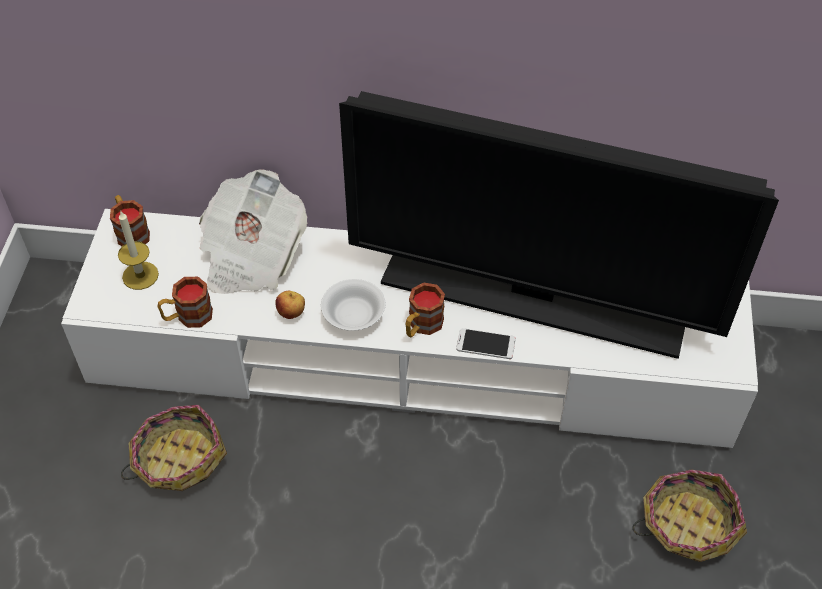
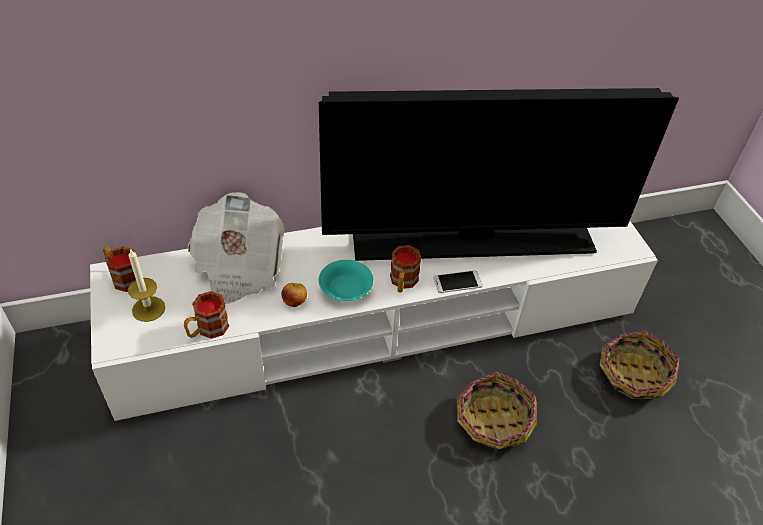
camera: 25 degrees left, 5 degrees down
(178, 458) = (226, 457): basket -> basket (492, 421)
(354, 315) = (346, 289): white bowl -> turquoise bowl

